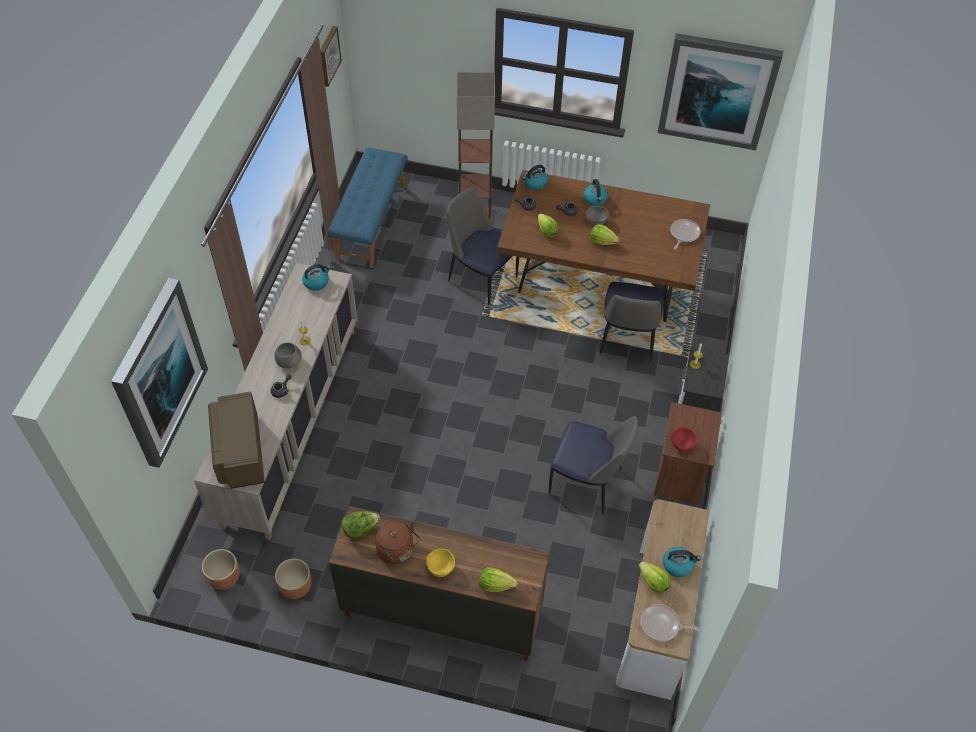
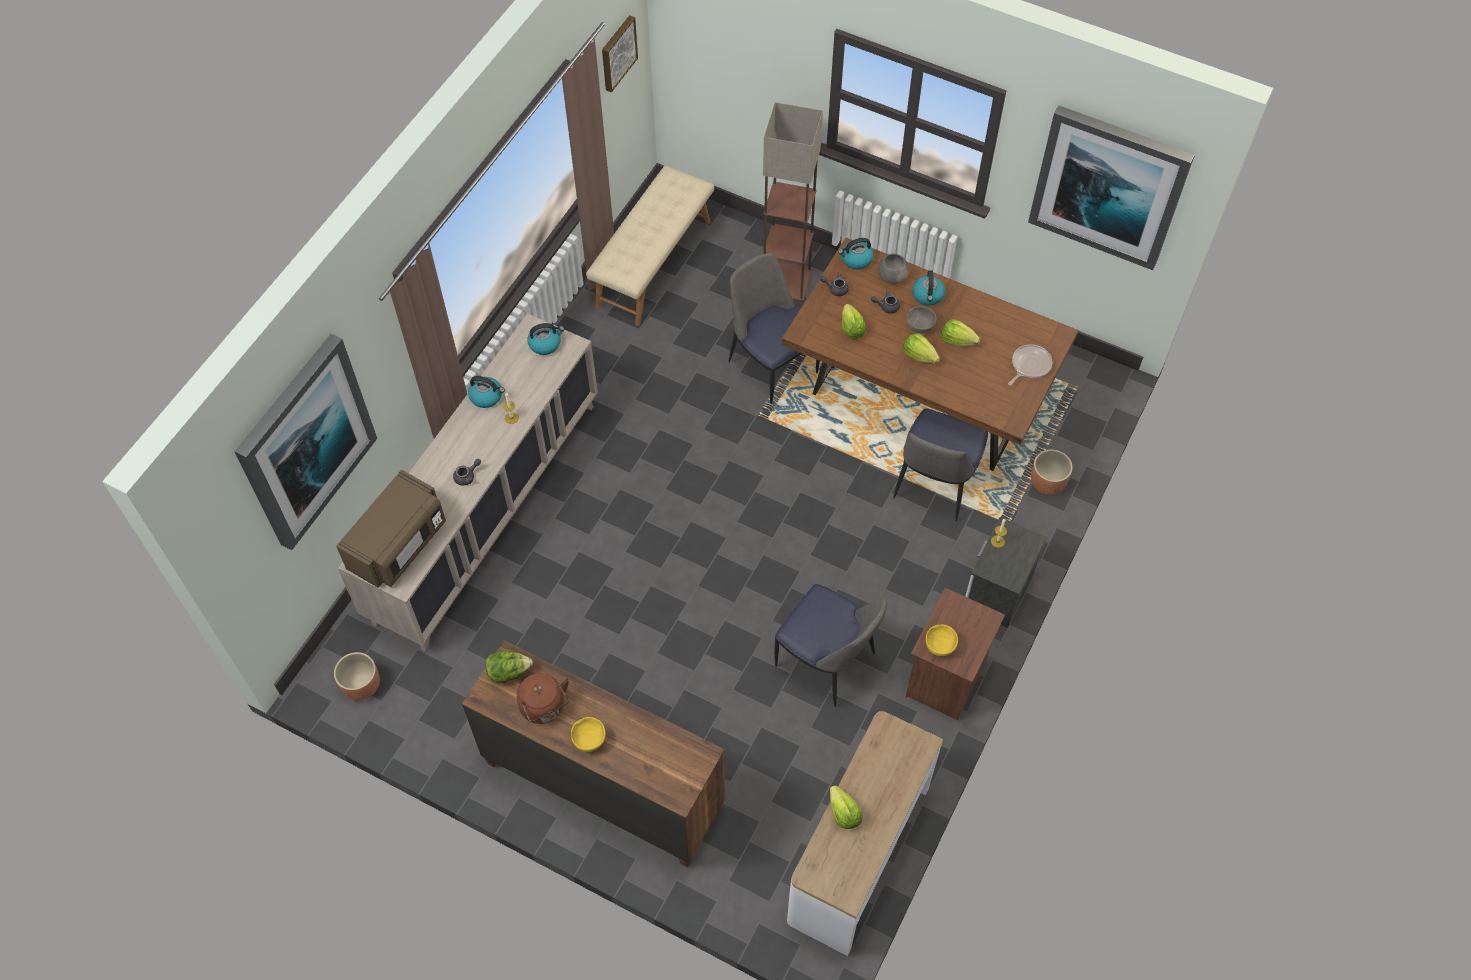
camera: 15 degrees right, 5 degrees up
(240, 452) = (399, 544): brown microwave -> brown microwave turned 150 degrees counterclockwise
(289, 361) = (485, 441): grey bowl -> grey bowl (892, 276)
(295, 587) = (440, 716): brown planter -> brown planter (1047, 483)
(371, 222) = (653, 263): blue bench -> beige bench
(495, 584) = (648, 775): lettuce -> lettuce (957, 340)
(661, 625) = (837, 868): frying pan -> none
(678, 565) = (881, 799): kettle -> kettle (487, 396)
(682, 444) = (940, 646): red bowl -> yellow bowl

